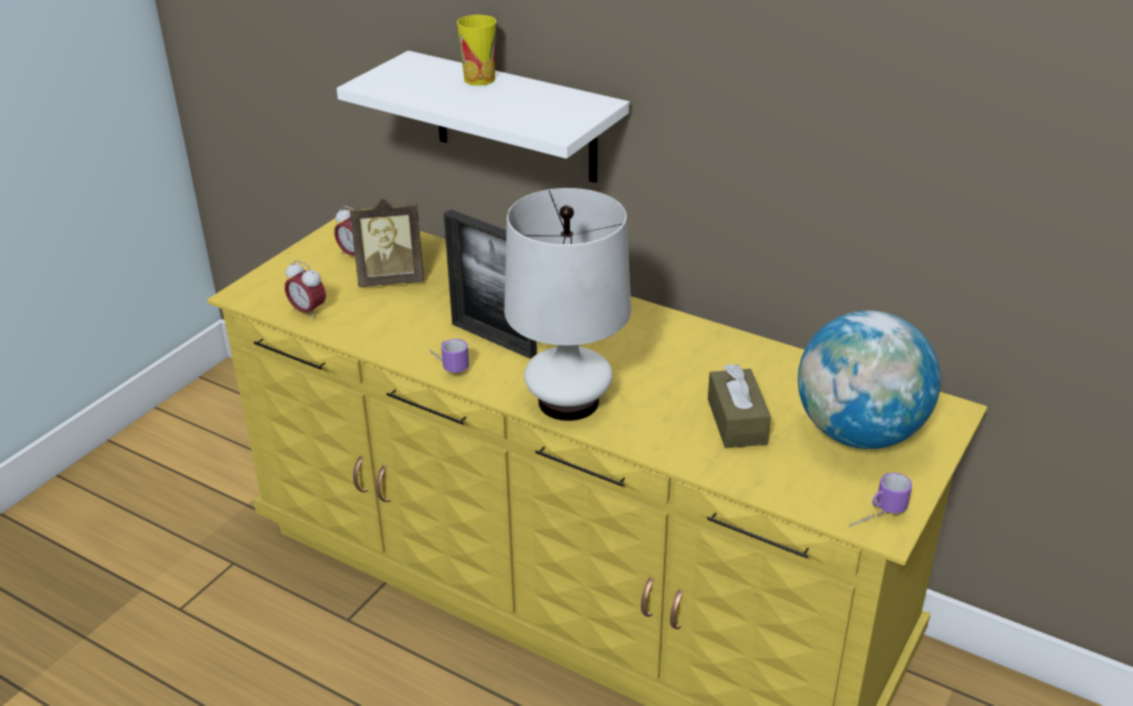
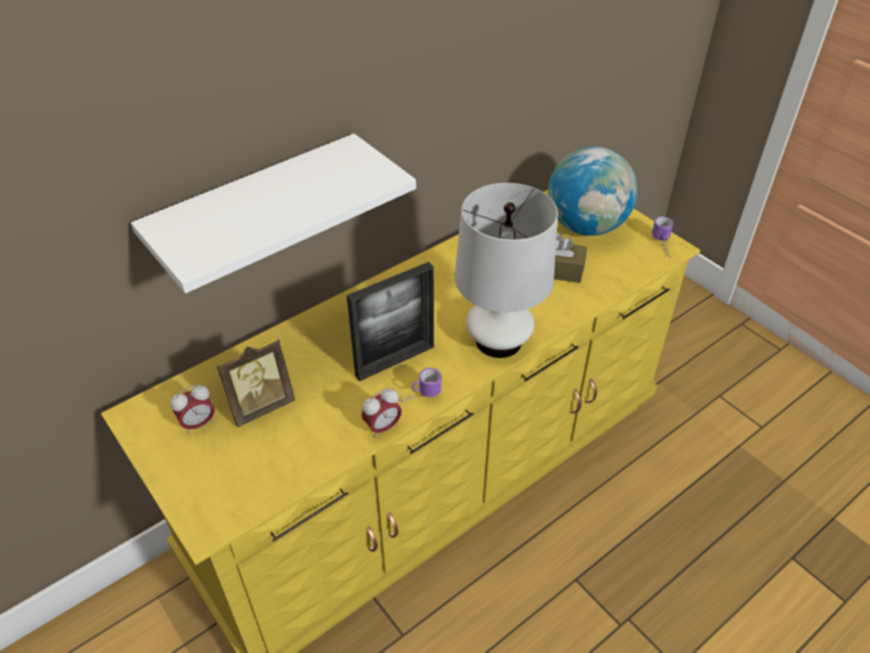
camera: 70 degrees left, 10 degrees up
(308, 312) = (277, 477): alarm clock -> alarm clock (382, 427)
(391, 279) = (261, 406): picture frame -> picture frame turned 45 degrees clockwise
(479, 79) = (246, 193): cup -> none

